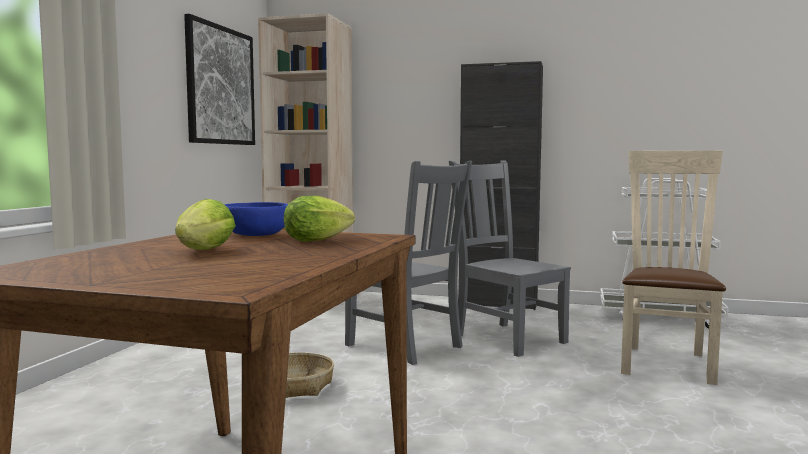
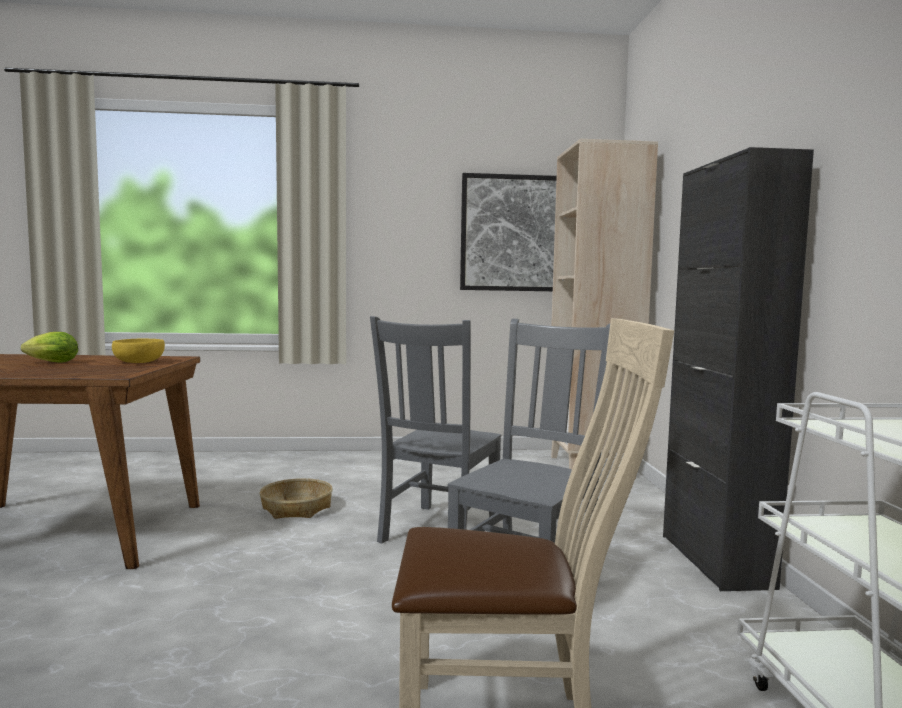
camera: 70 degrees right, 0 degrees up
(255, 235) = (139, 362): blue bowl -> yellow bowl
(320, 240) = (96, 369): lettuce -> none

